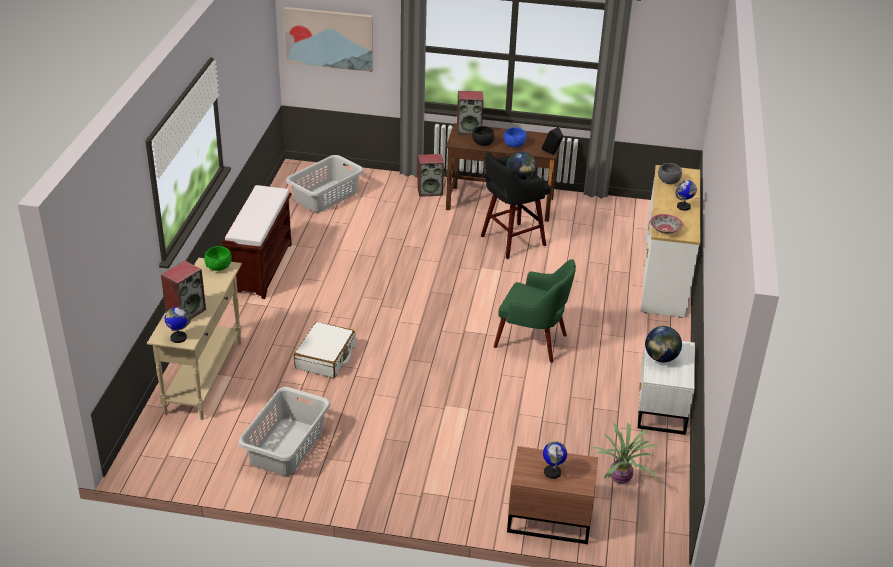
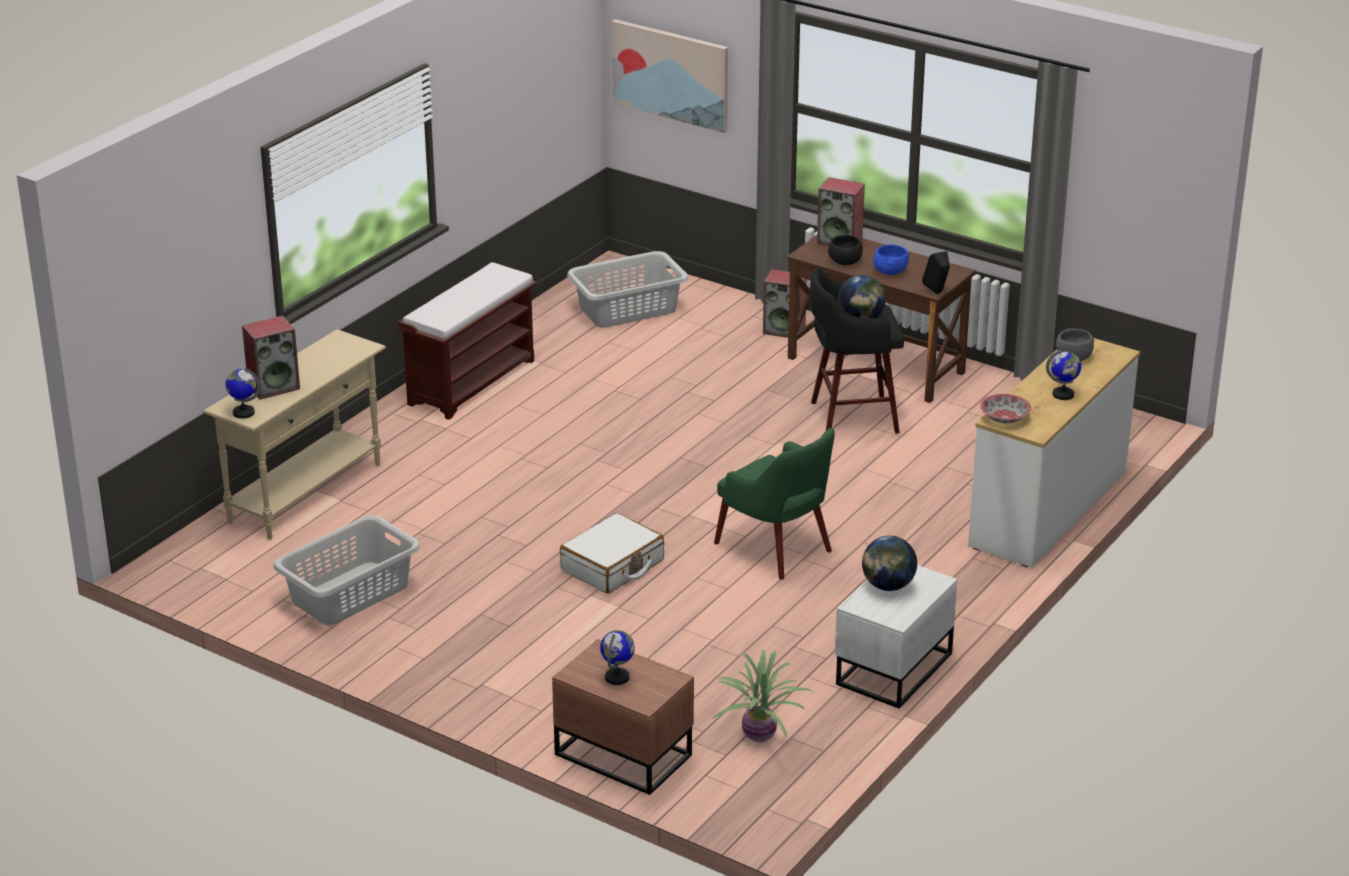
camera: 25 degrees right, 5 degrees down
(219, 267) = (353, 345): green bowl -> none
(325, 357) = (476, 505): white suitcase -> white suitcase (612, 566)

